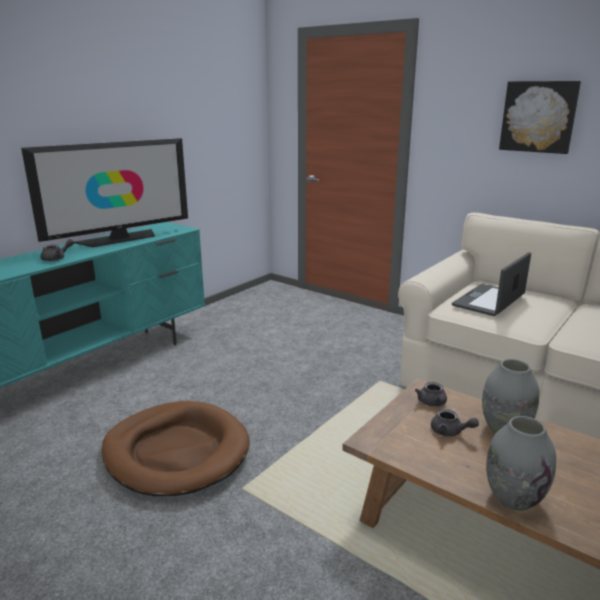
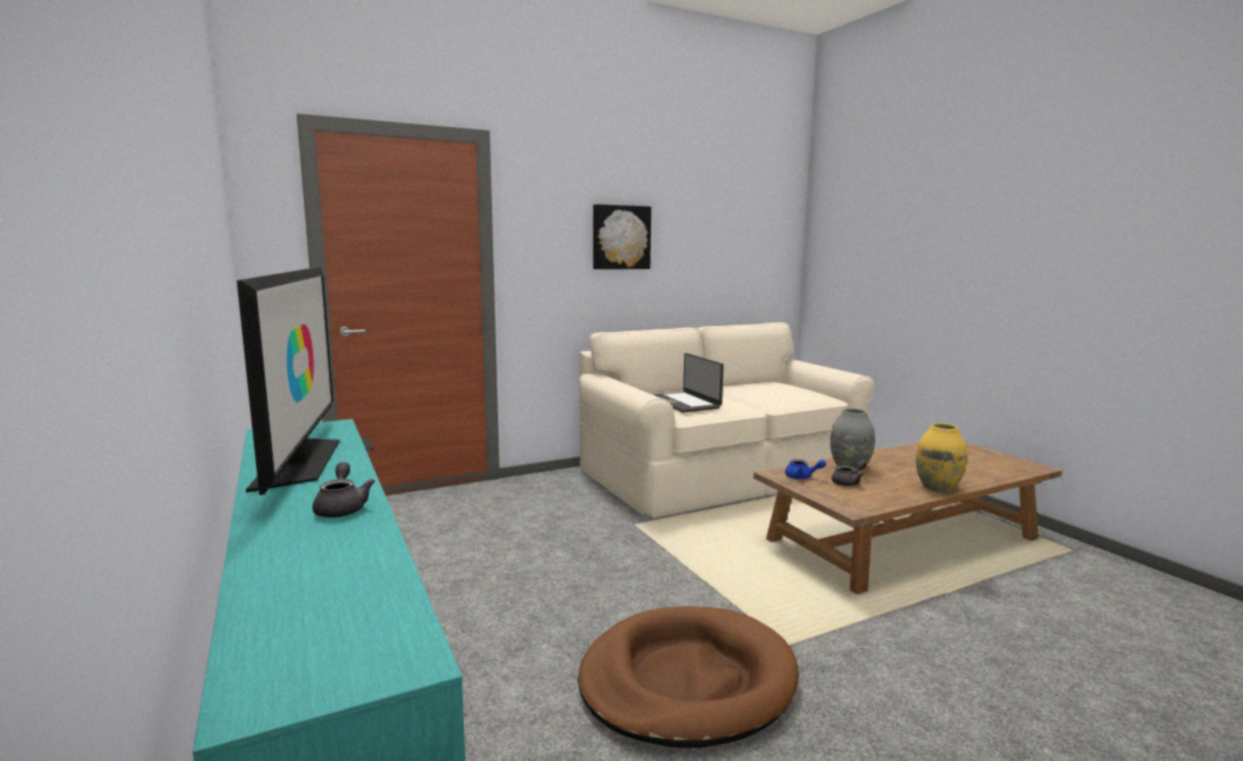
camera: 65 degrees left, 10 degrees down
(432, 403) = (802, 477): grey teapot -> blue teapot
(513, 498) = (937, 487): grey vase -> yellow vase

